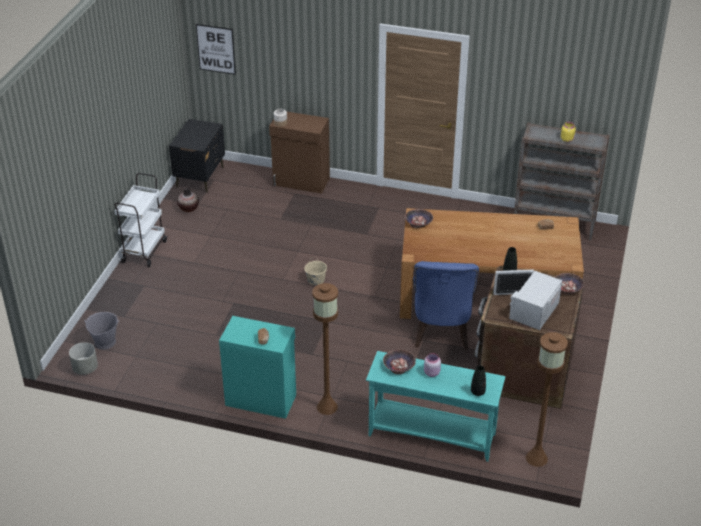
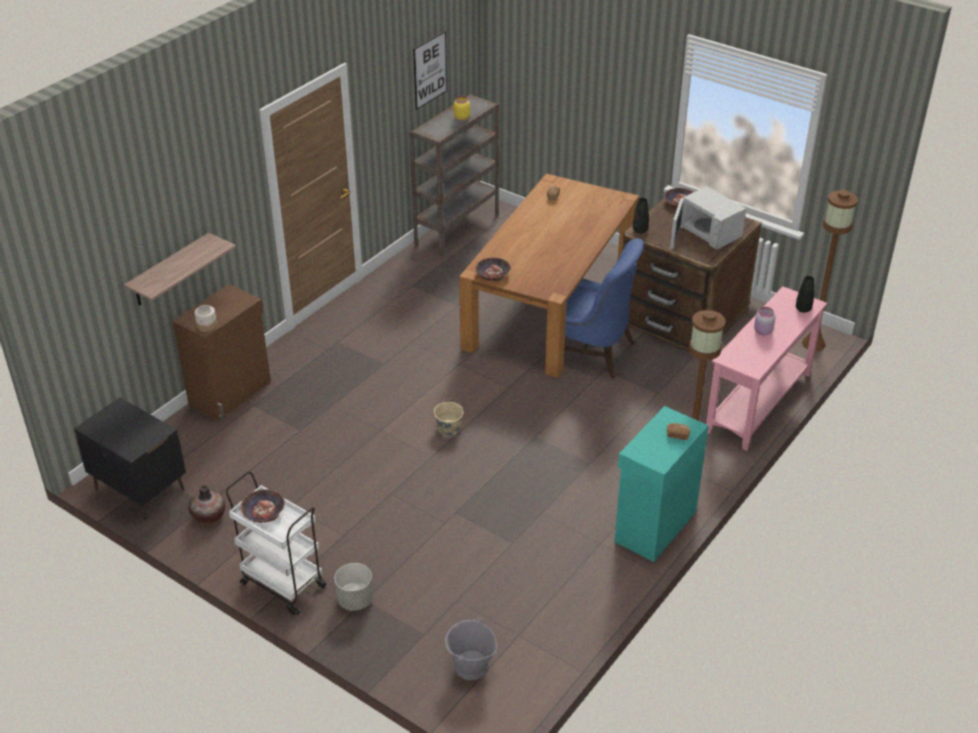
camera: 70 degrees left, 0 degrees up
(85, 368) = (520, 699): grey planter -> grey planter (355, 599)
(216, 49) = (76, 294): picture -> picture (430, 70)
(284, 79) = (169, 270): none -> shelf
(399, 365) = (743, 350): bowl -> bowl (263, 511)
(431, 434) = (758, 403): turquoise console table -> pink console table

